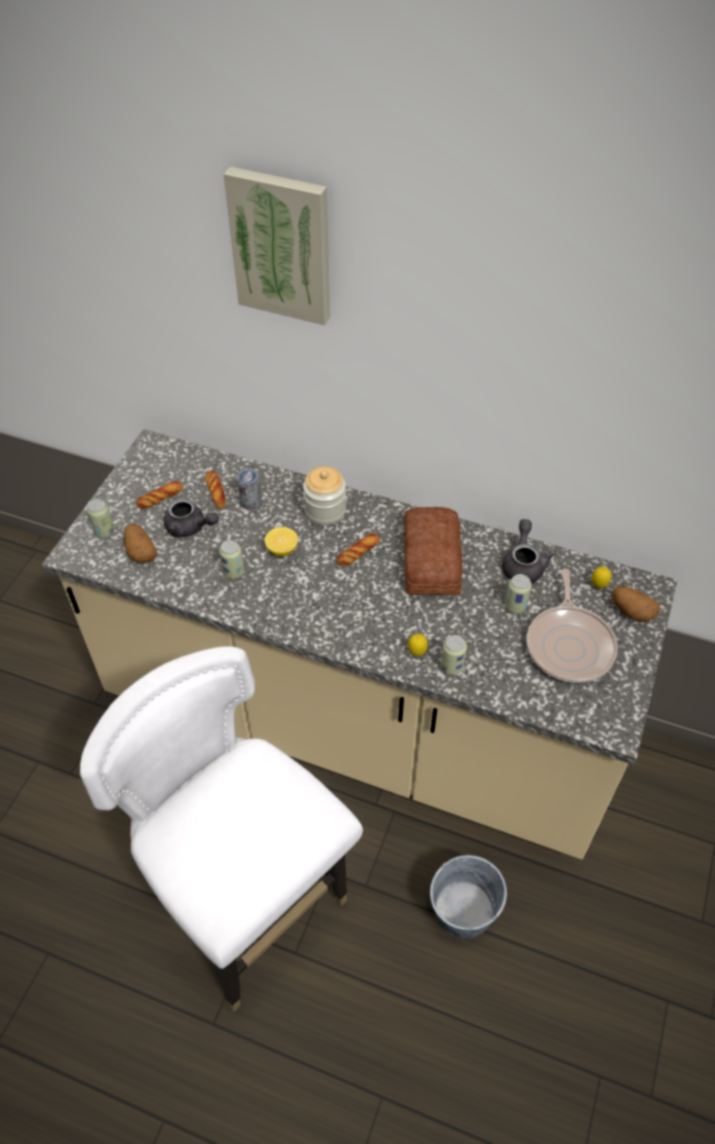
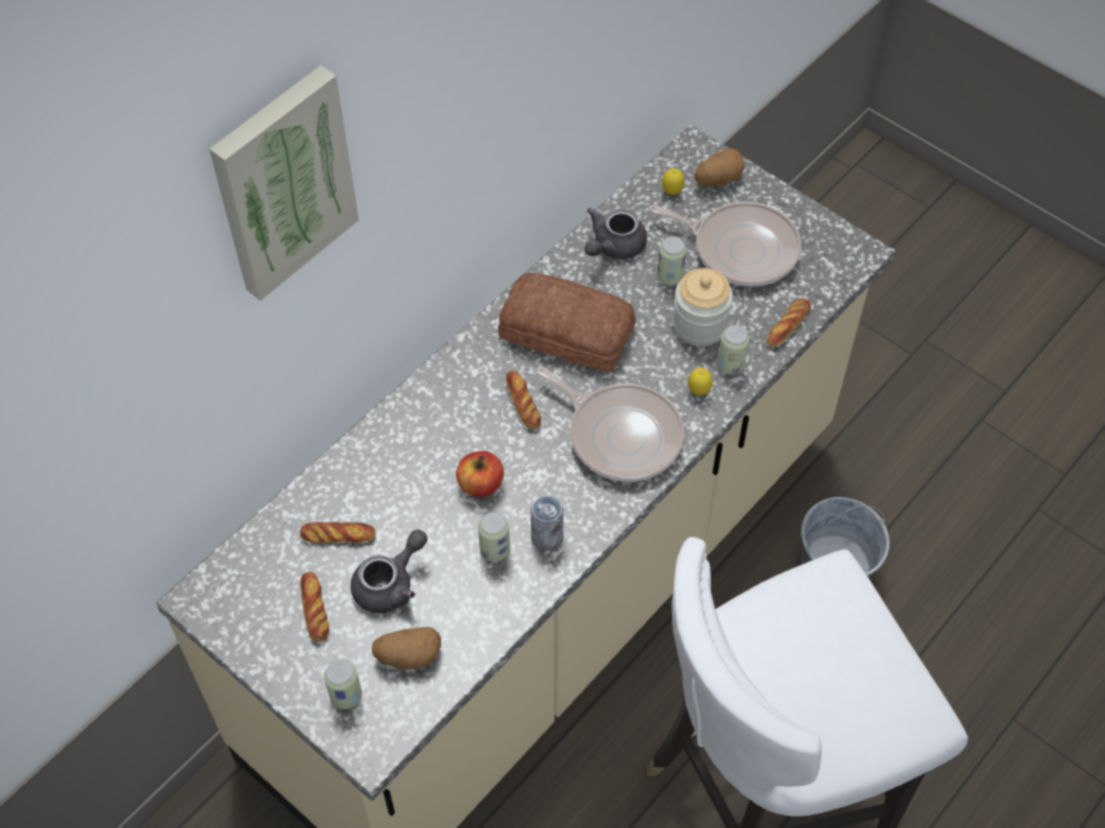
camera: 70 degrees left, 5 degrees up
(251, 502) = (379, 498): can -> can (547, 536)
(282, 549) = (480, 484): lemon -> apple
(325, 511) = (436, 417): jar -> jar (700, 325)
(356, 615) = (620, 434): none -> frying pan
(510, 696) = (788, 325): none -> bread
(523, 564) = (613, 246): grey teapot -> grey teapot turned 75 degrees counterclockwise

